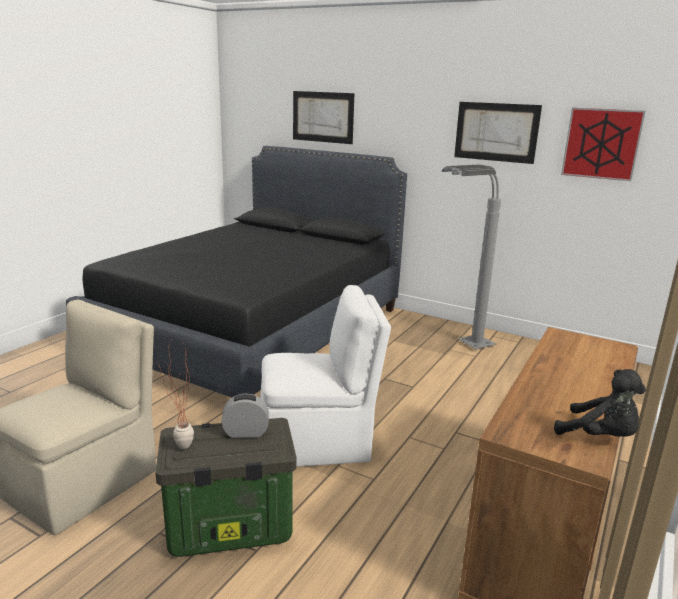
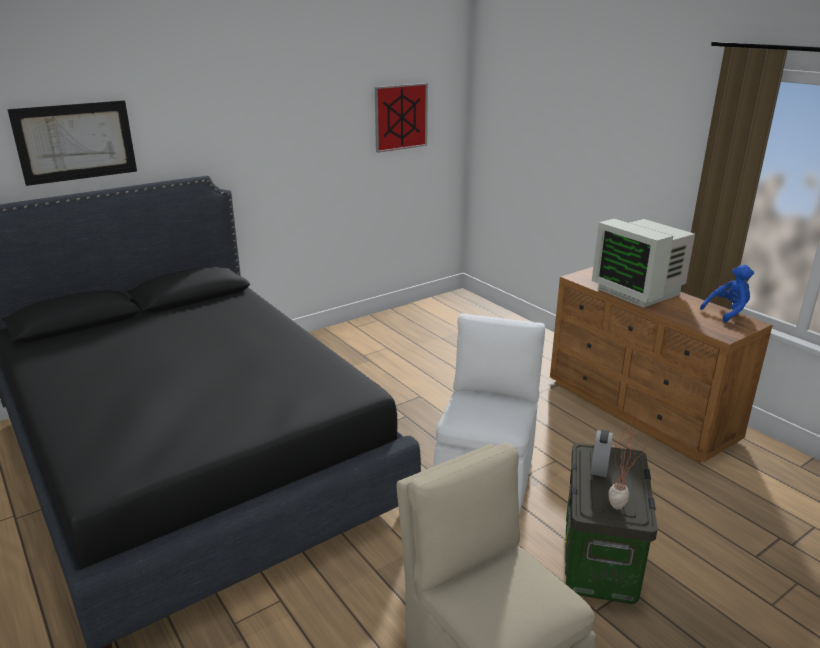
camera: 65 degrees left, 5 degrees up
(462, 348) = (366, 348): grey floor lamp -> none
(496, 132) = (313, 122): picture -> none
(575, 371) = (638, 291): none -> monitor
(600, 436) = (727, 312): black plush toy -> blue plush toy

